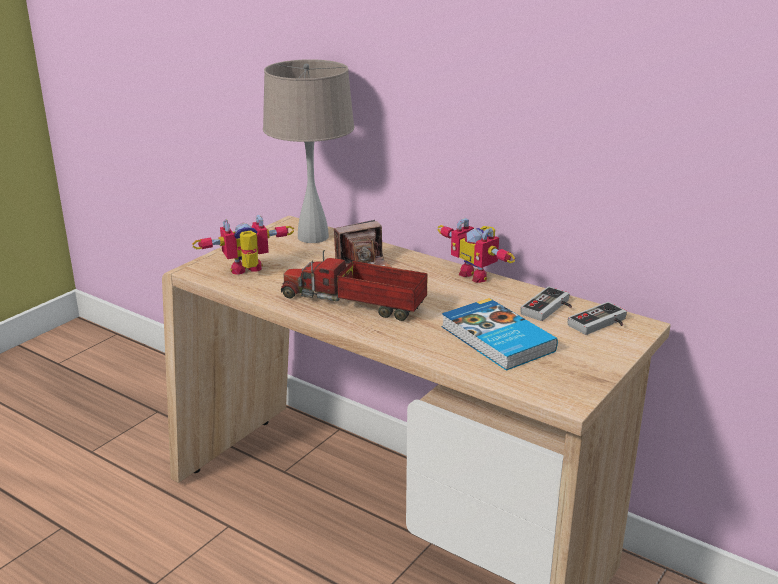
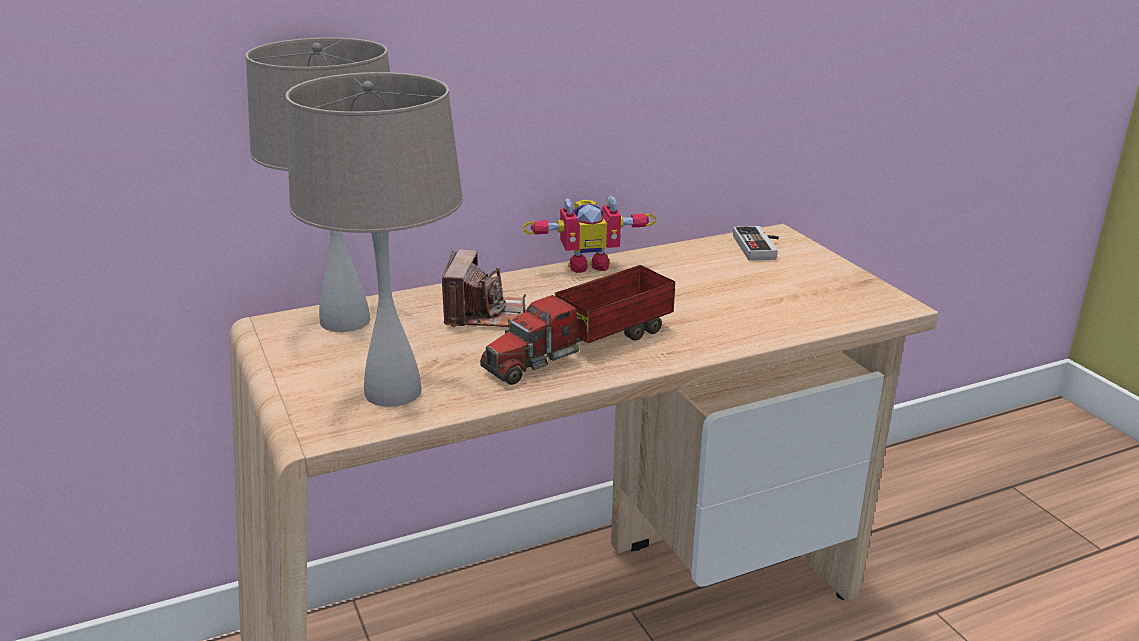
camera: 60 degrees left, 0 degrees up
(248, 272) = (393, 392): toy robot -> beige table lamp
(496, 339) = (749, 299): book -> none
(550, 309) = (706, 257): game controller -> none

